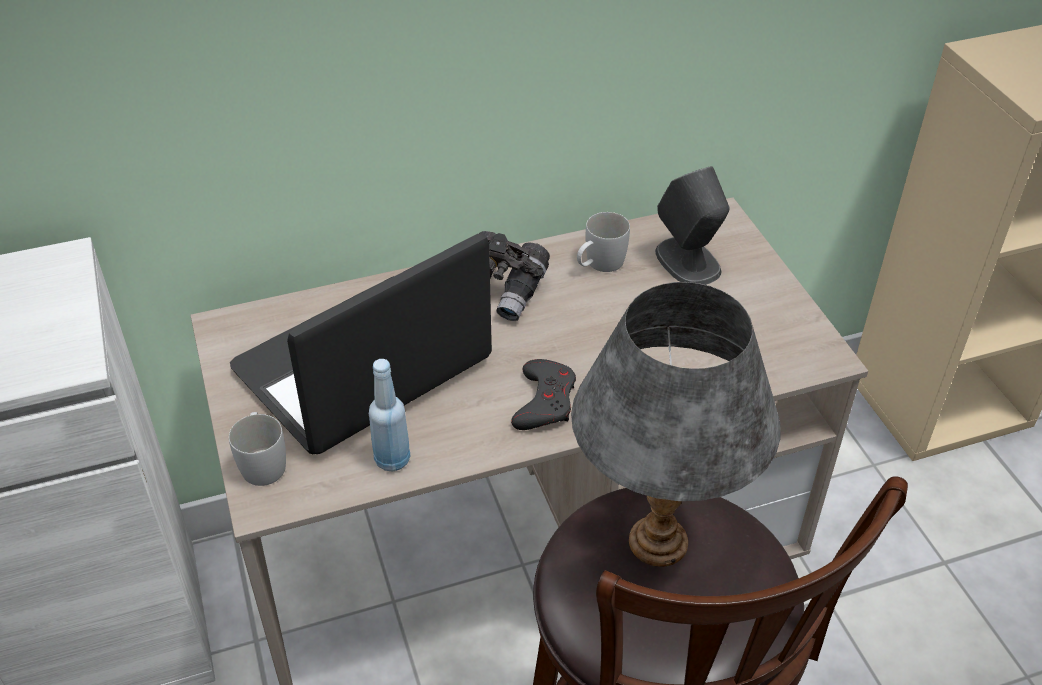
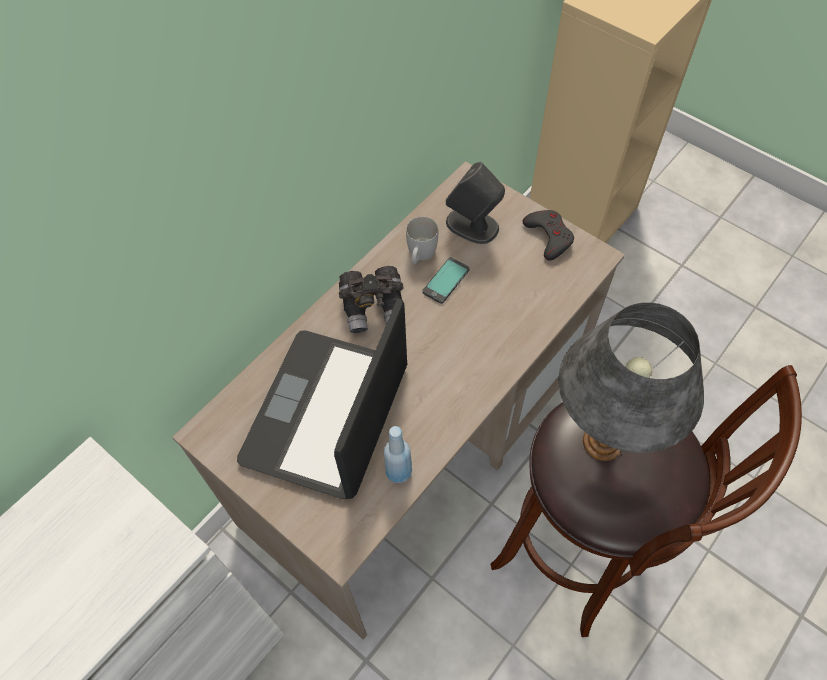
camera: 30 degrees left, 15 degrees up
(263, 462) = (316, 522): white mug -> none
(544, 401) = (460, 376): grey game controller -> grey game controller (548, 236)
(608, 302) = (446, 281): none -> phone

